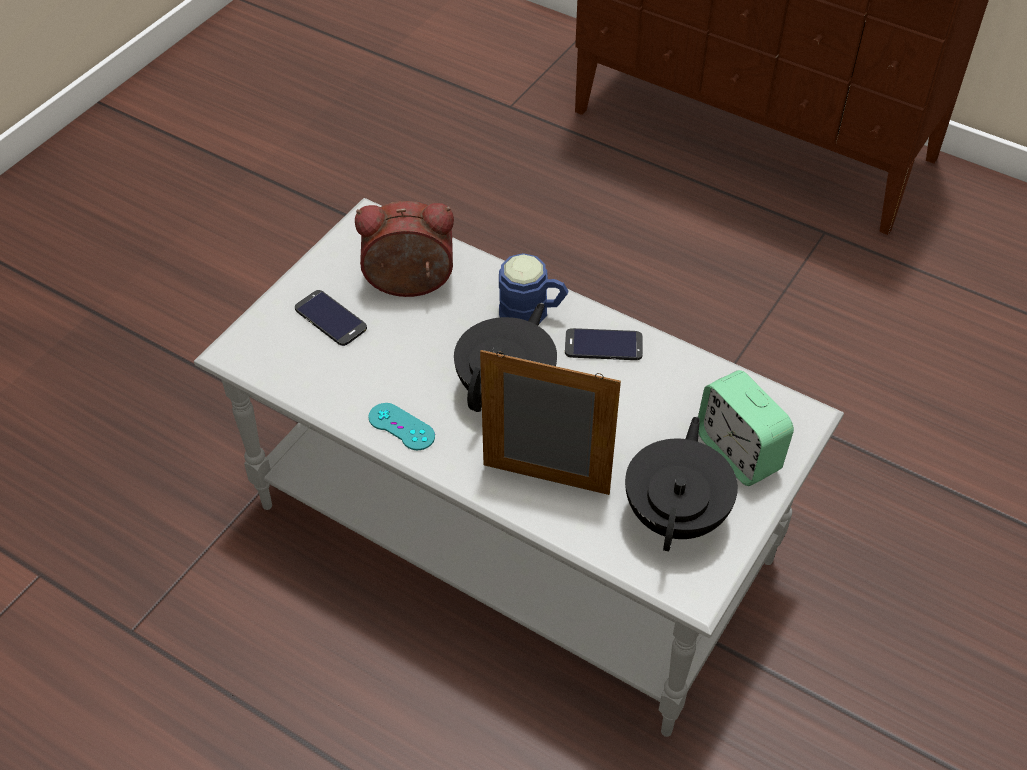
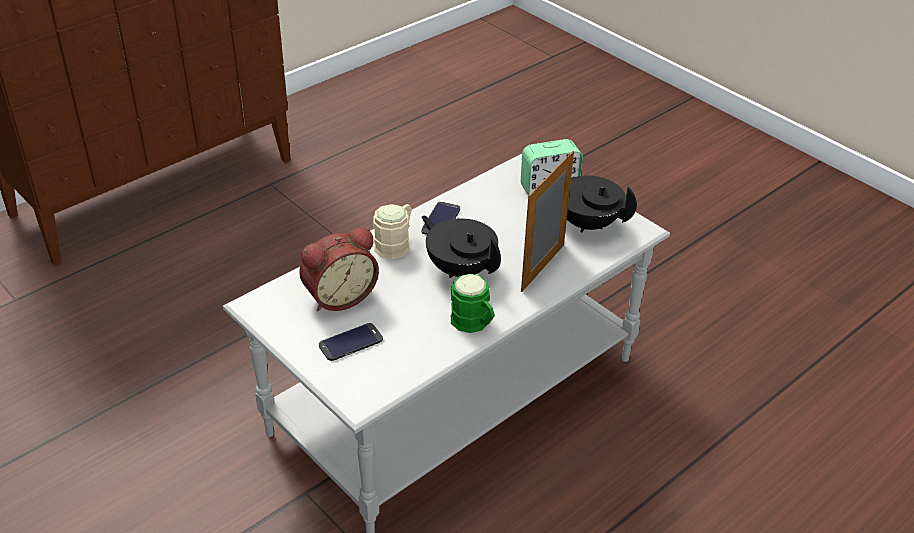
camera: 75 degrees left, 10 degrees down
(401, 427) = (474, 323): turquoise game controller -> green mug
(409, 286) = (339, 296): alarm clock -> alarm clock turned 135 degrees counterclockwise
(532, 312) = (396, 243): blue mug -> beige mug

